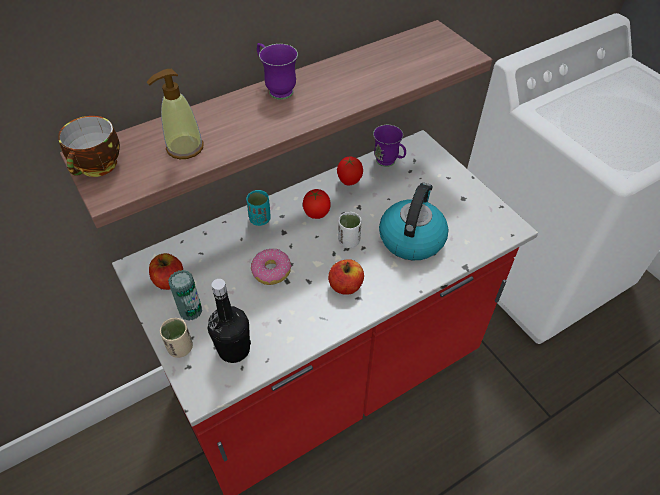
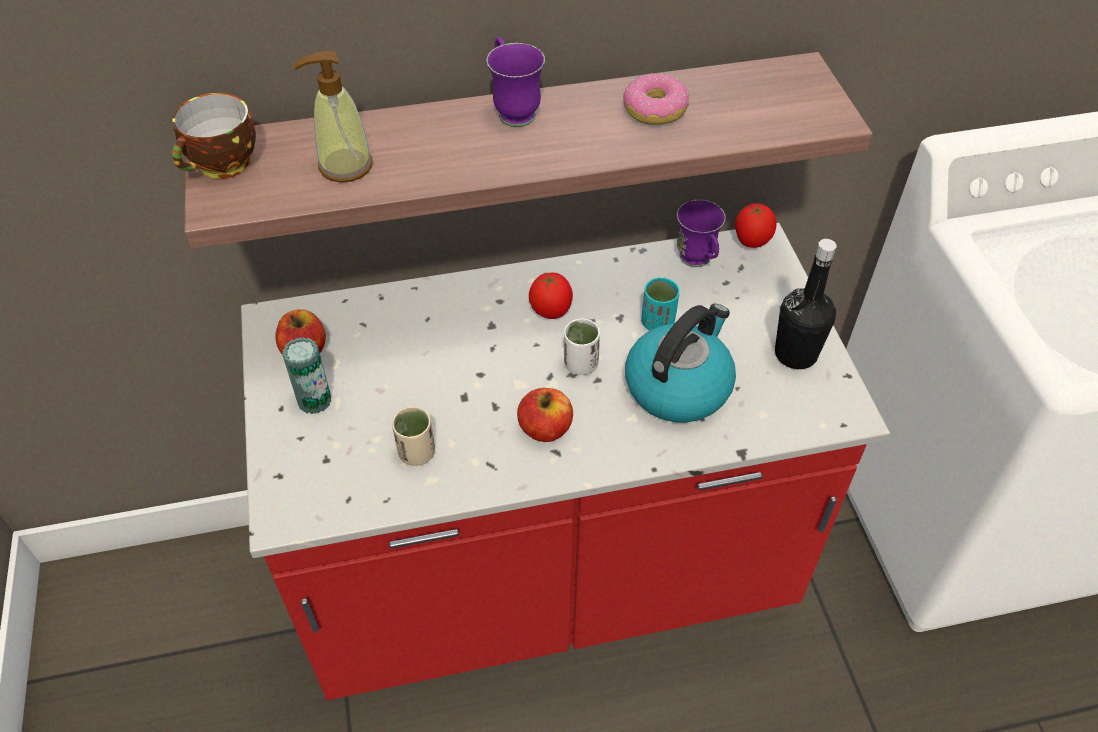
camera: 20 degrees right, 0 degrees up
(180, 348) = (279, 447): beige cup -> beige cup (416, 453)
(234, 349) = (349, 471): black bottle -> black bottle (795, 354)
(260, 219) = (466, 297): turquoise cup -> turquoise cup (657, 323)
(271, 271) = (448, 376): donut -> donut (654, 109)
(349, 182) = (622, 275): tomato -> tomato (751, 242)

